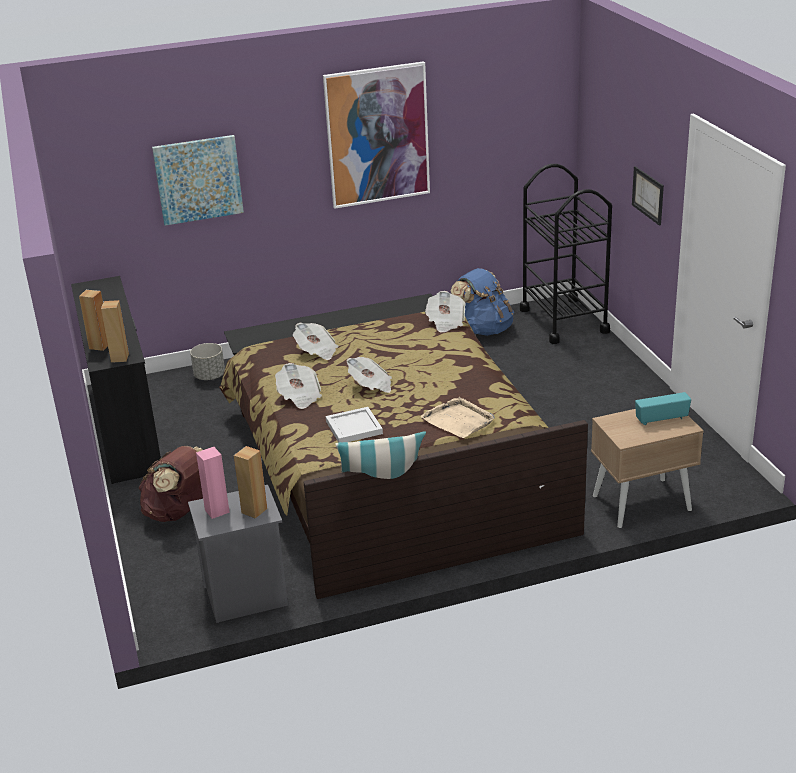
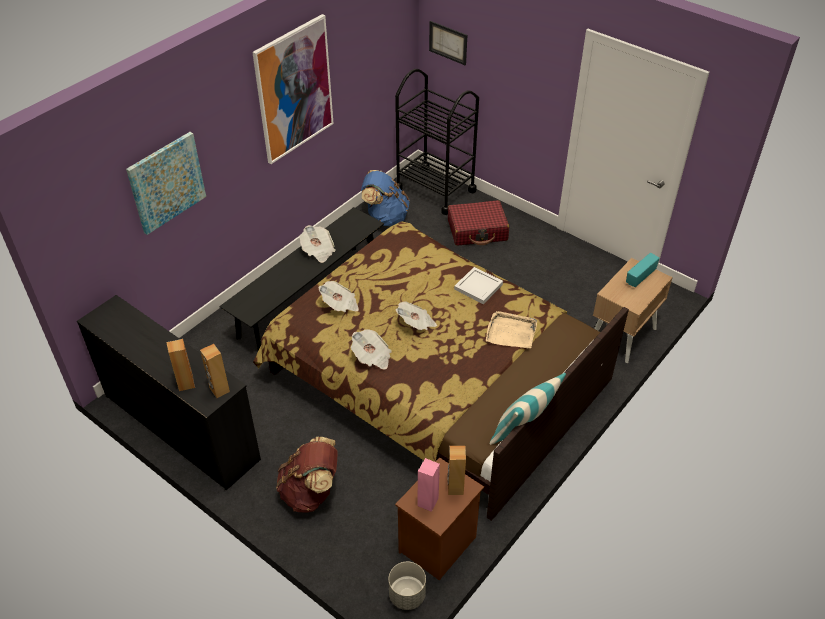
camera: 35 degrees left, 15 degrees up
(210, 376) = (206, 344): grey planter -> grey planter (407, 595)
(245, 597) = (438, 545): grey nightstand -> brown nightstand
(355, 428) = (444, 371): white tray -> white tray (479, 287)
(445, 322) = (410, 238): newspaper -> newspaper (318, 251)
(573, 365) = (477, 230): none -> red suitcase
(648, 195) = (526, 89): picture -> picture (448, 42)

